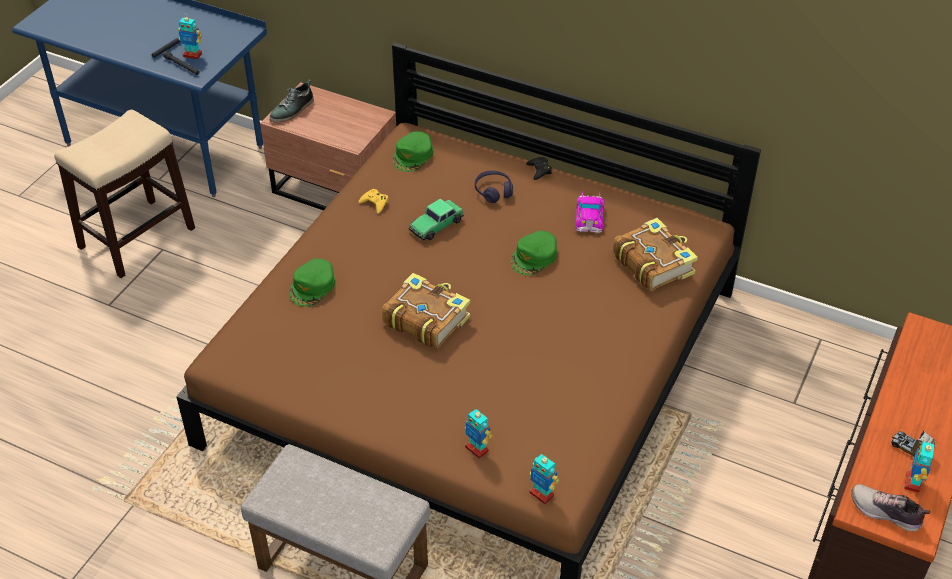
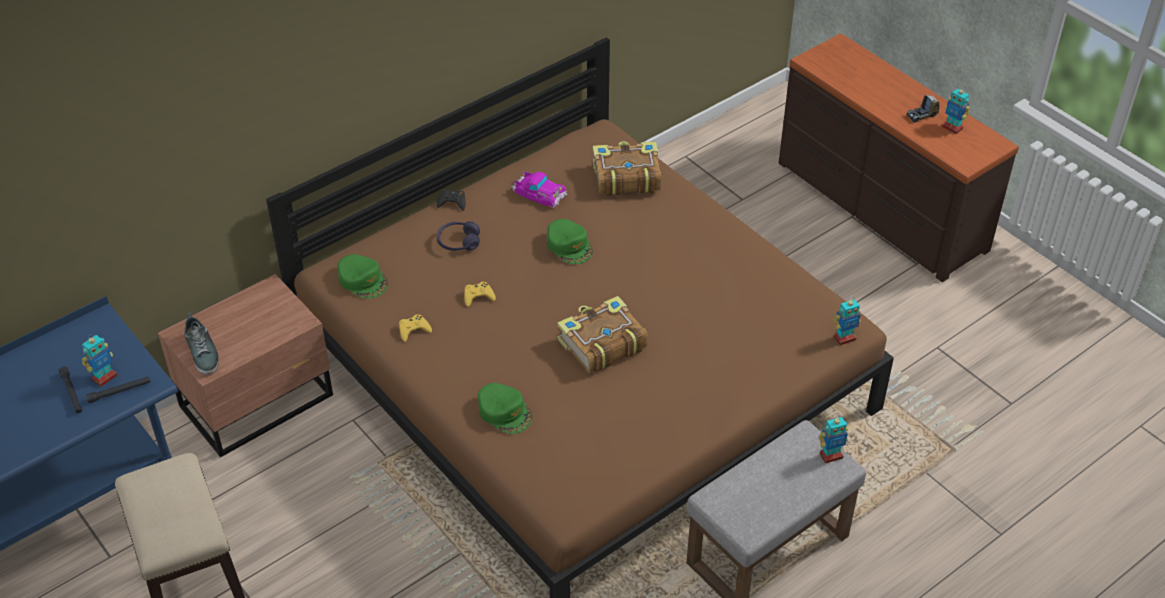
camera: 65 degrees left, 0 degrees up
(436, 225) = (478, 296): toy car -> yellow game controller
(477, 449) = (776, 361): toy robot -> toy robot (830, 455)
(885, 513) = (973, 152): shoe -> none

